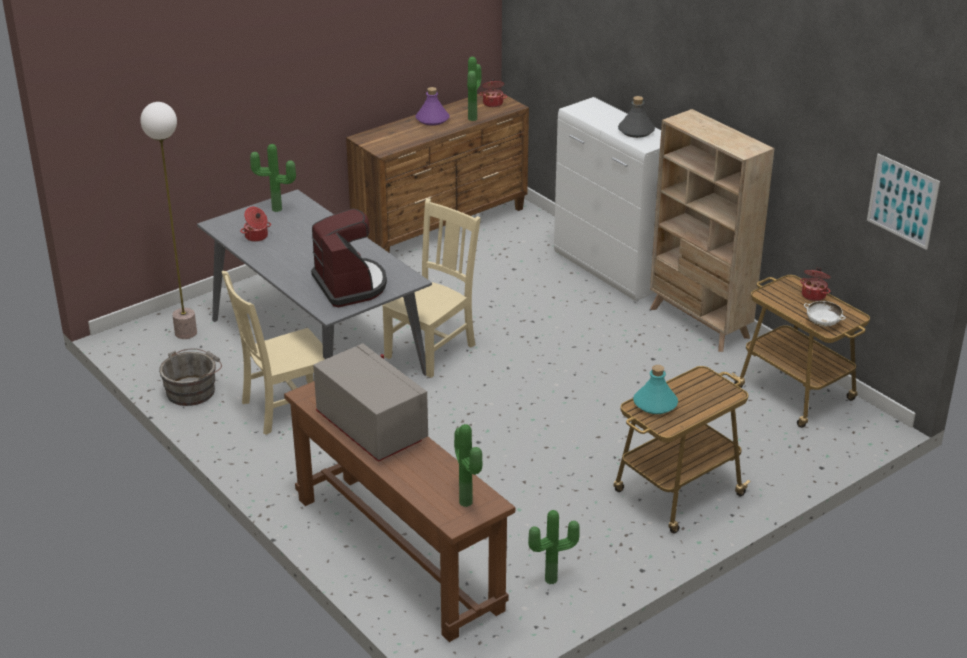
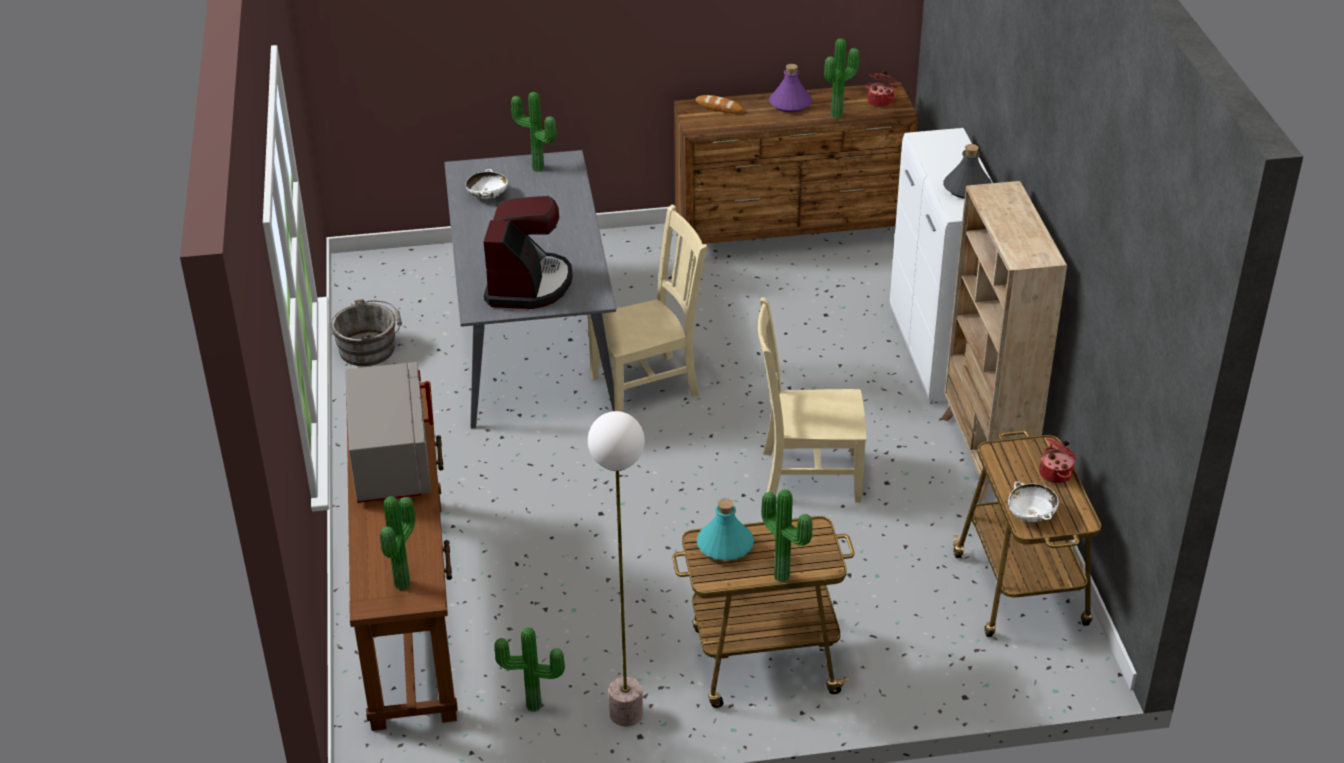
camera: 30 degrees right, 5 degrees up
(185, 333) = (417, 280): floor lamp -> floor lamp (625, 714)
(256, 237) = (487, 196): cooking pot -> white bowl
(285, 408) = (441, 401): beige chair -> beige chair (807, 476)
(384, 133) = (719, 107): none -> bread
(711, 408) = (784, 575): none -> potted plant
(902, 201) = (1152, 390): picture -> none

